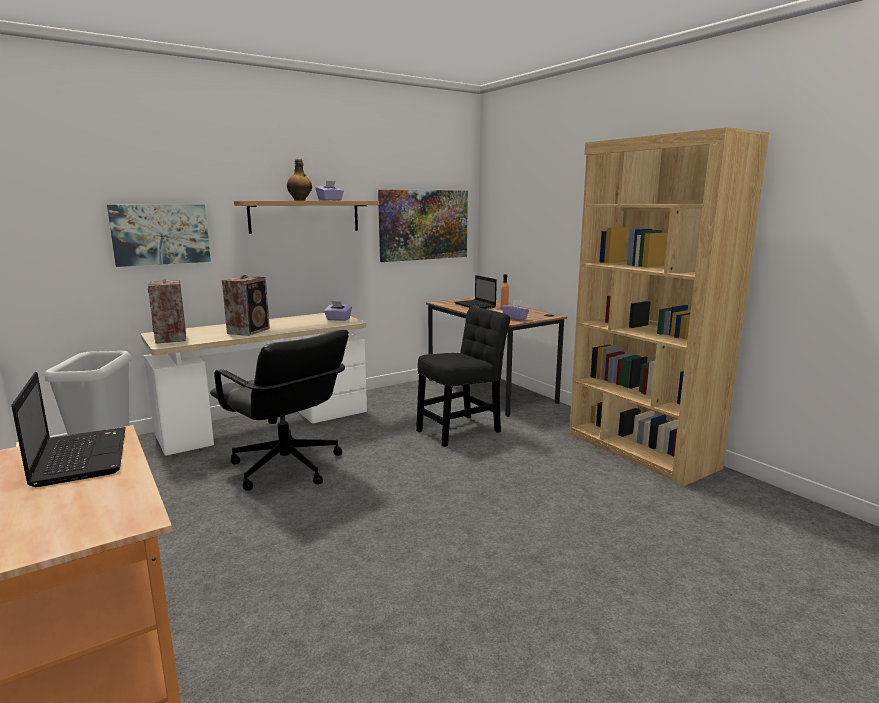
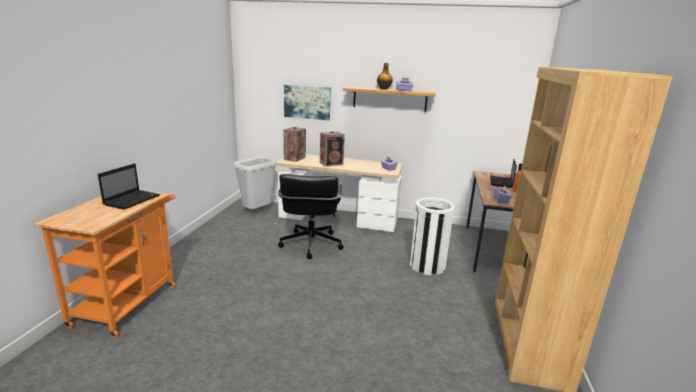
camera: 45 degrees right, 5 degrees up
(424, 225) = (482, 113): picture -> none
(461, 430) = (427, 266): black chair -> white trash can

